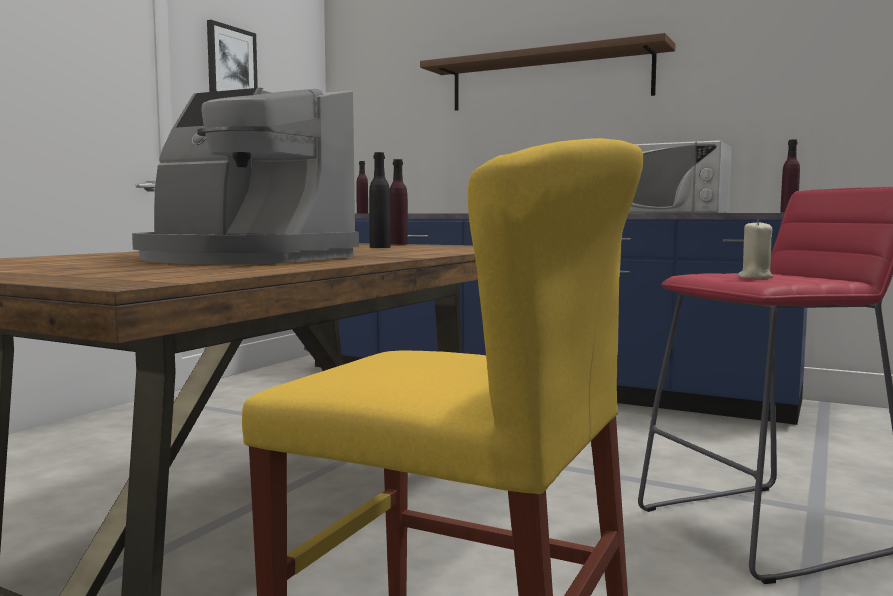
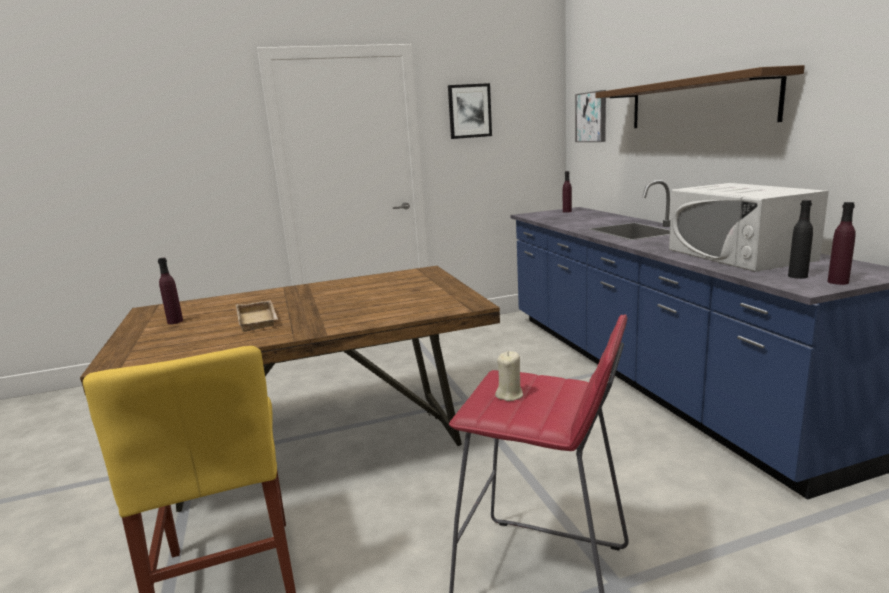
camera: 45 degrees right, 10 degrees up
(243, 259) = (259, 320): coffee machine -> beige tray
(379, 100) = (592, 117): none -> picture
(380, 247) = (402, 294): black bottle -> black bottle (797, 276)
(398, 244) = (448, 282): purple bottle -> purple bottle (175, 321)

